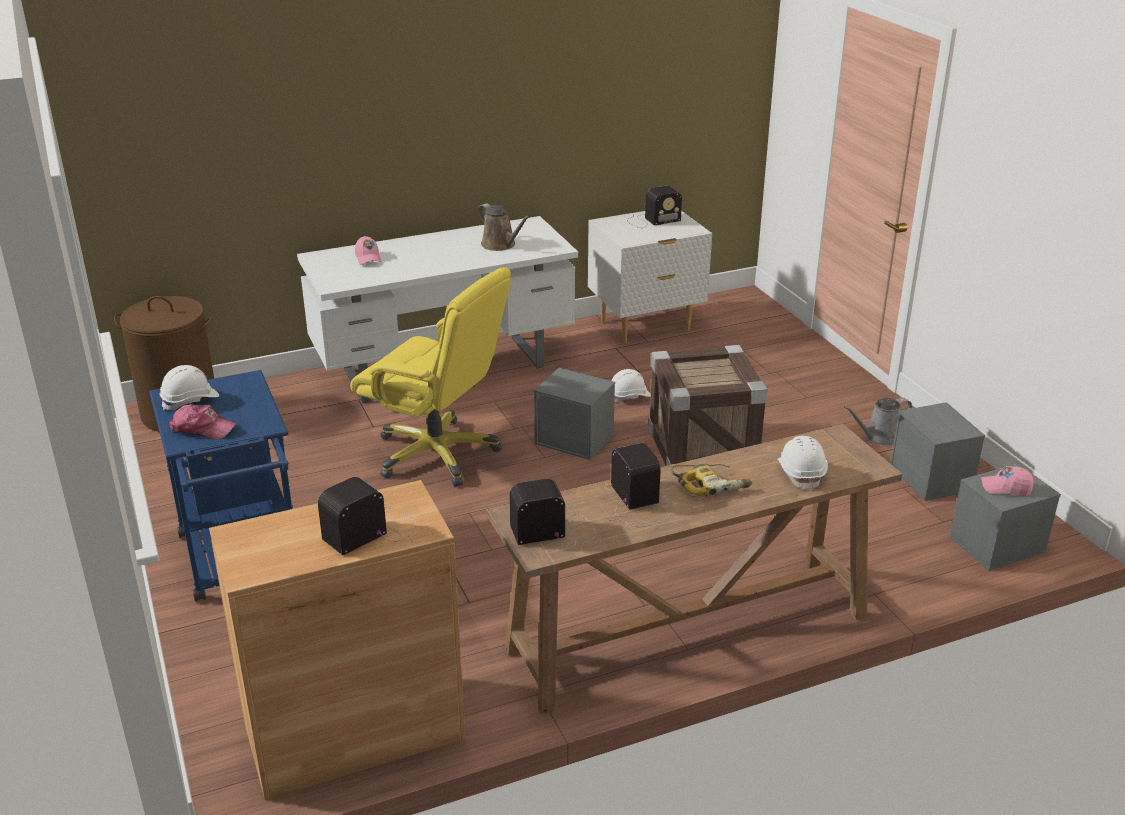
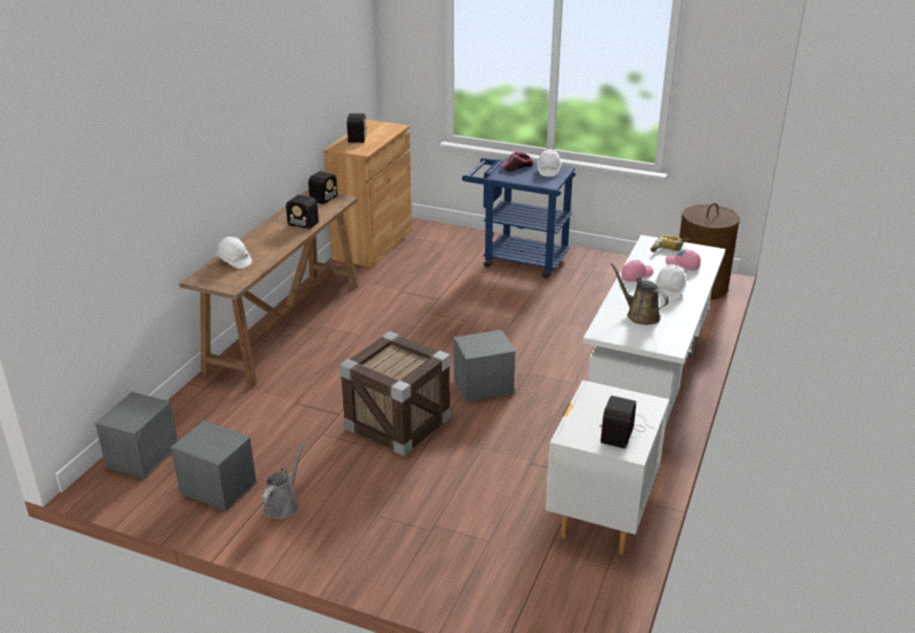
camera: 135 degrees right, 0 degrees up
(437, 454) = (537, 337): yellow office chair -> none
(500, 245) = (640, 315): brown watering can -> brown watering can turned 45 degrees clockwise
(629, 396) = (501, 436): white hard hat -> white hard hat (669, 291)
(711, 484) = (273, 240): power drill -> power drill (668, 249)
(1005, 488) = (136, 408): pink cap -> pink cap (636, 275)

